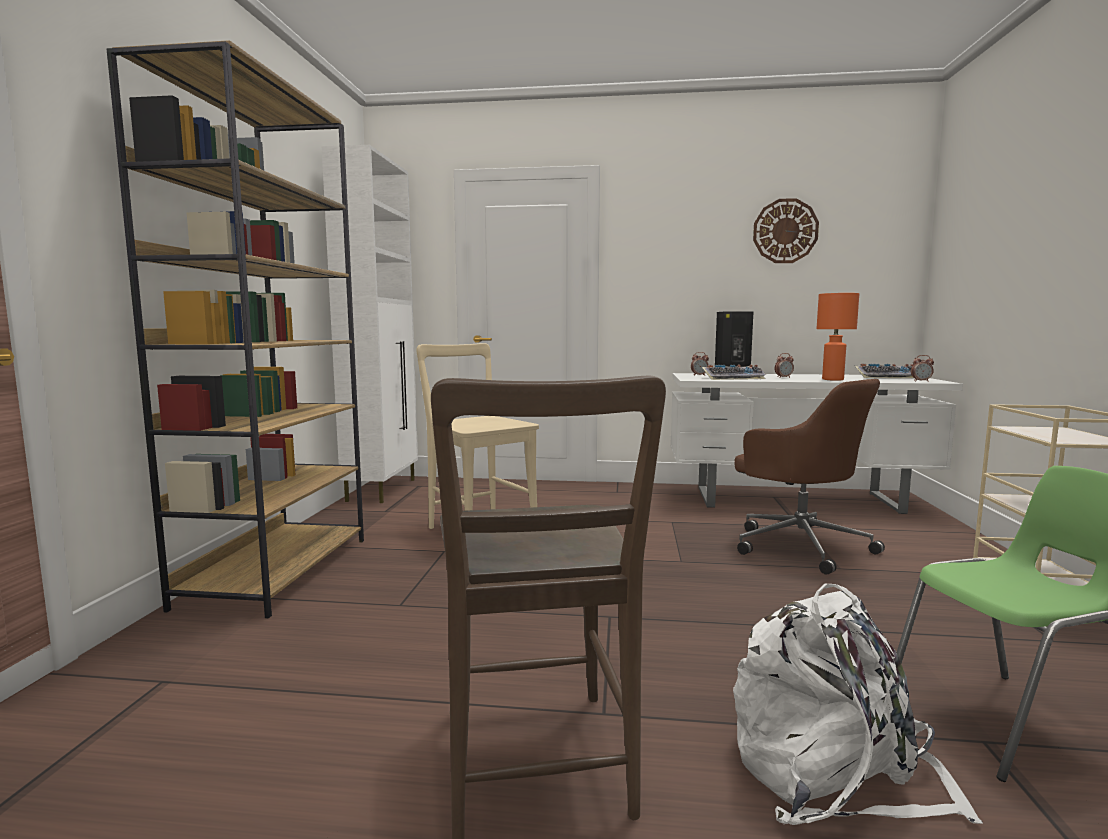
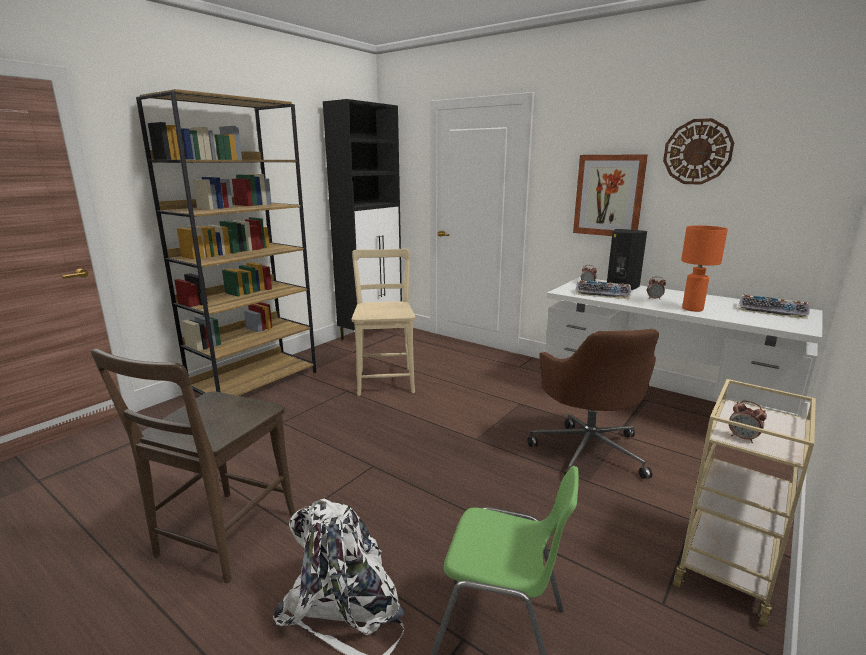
camera: 30 degrees right, 10 degrees up
(382, 489) = (372, 334): white cabinet -> black cabinet
(698, 279) = (609, 195): none -> picture
(921, 381) = (782, 325): alarm clock -> alarm clock (743, 438)

